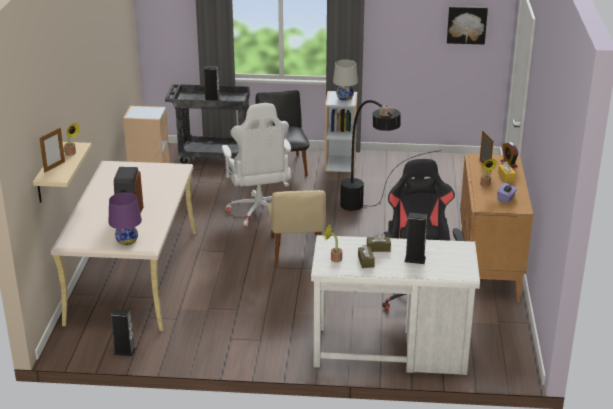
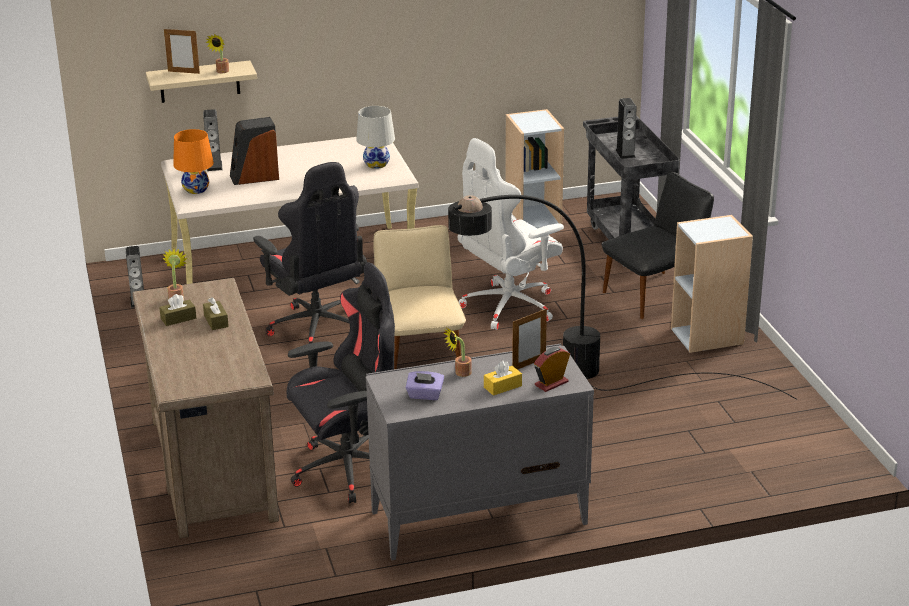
camera: 70 degrees right, 0 degrees up
(127, 241) = (196, 189): purple table lamp -> orange table lamp
(230, 281) = (316, 327): none -> black office chair
(296, 251) = (420, 355): beige chair -> beige chair turned 105 degrees clockwise
(344, 98) = (717, 231): white table lamp -> white table lamp (376, 164)
(390, 350) = (211, 469): white desk -> brown desk
(415, 259) = (198, 349): speaker -> speaker (214, 166)
(466, 24) = (880, 202): picture -> none
(488, 267) = (478, 518): brown cabinet -> grey cabinet

